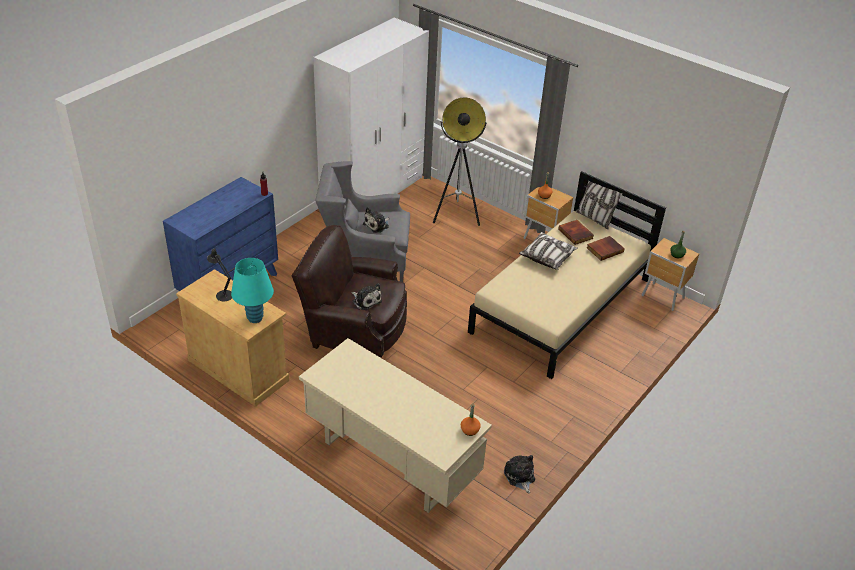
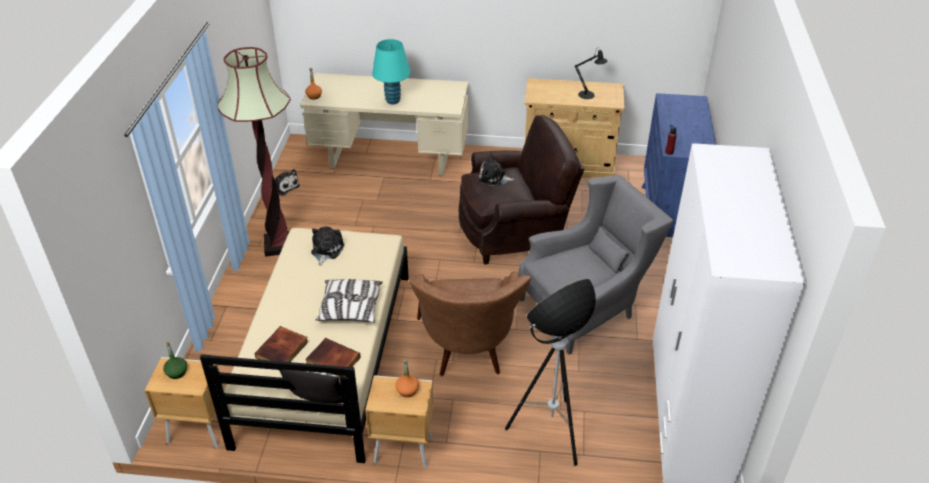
camera: 150 degrees right, 0 degrees up
(255, 318) = (541, 90): turquoise table lamp -> turquoise table lamp (393, 101)
(377, 225) = (575, 264): plush toy -> plush toy (326, 250)
(467, 267) = (468, 354): none -> brown armchair
(555, 408) = (279, 245): none -> floor lamp

